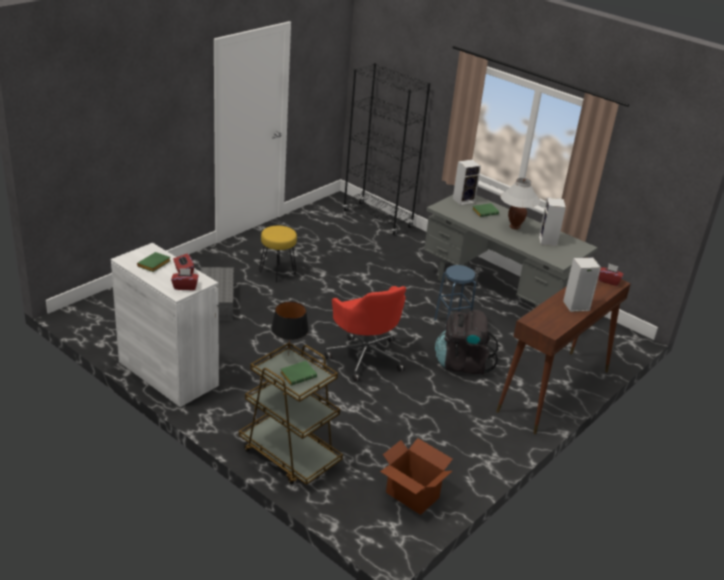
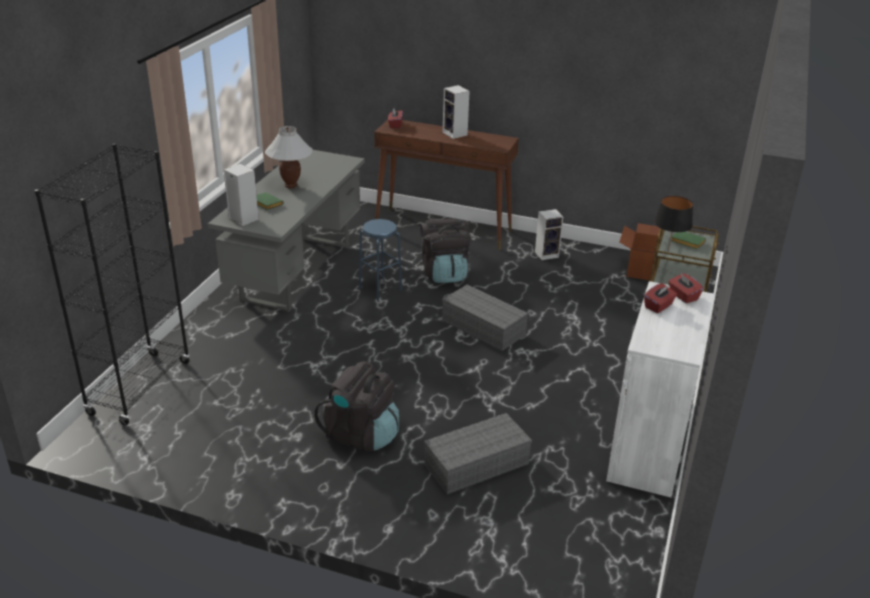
camera: 110 degrees left, 0 degrees up
(154, 265) = (672, 329): green book -> none
(278, 273) = (361, 435): yellow stool -> black backpack
(365, 356) = (485, 327): red office chair -> grey storage box
(548, 241) = (310, 168): speaker -> speaker (547, 254)

